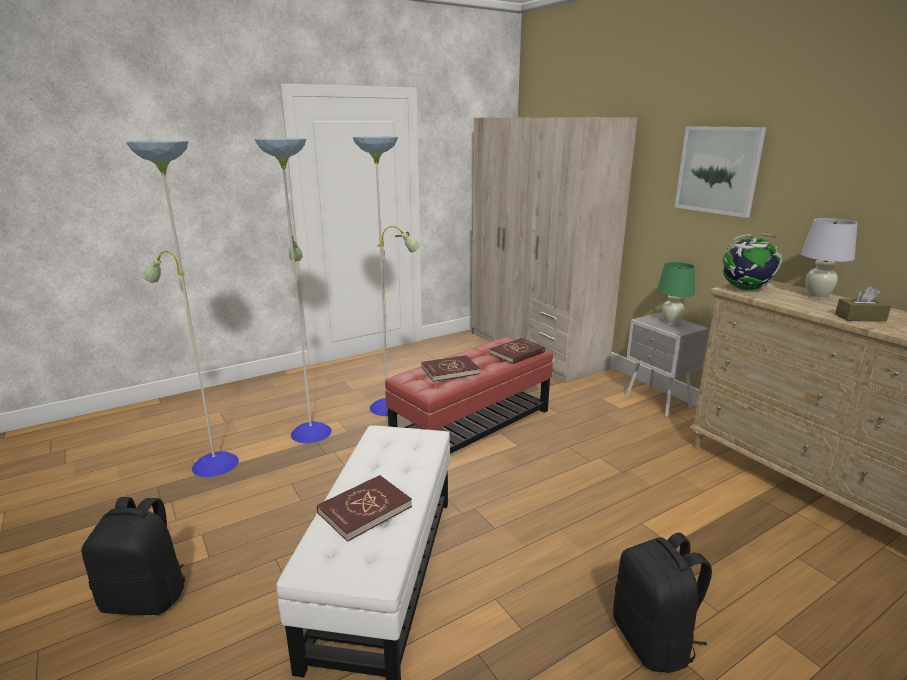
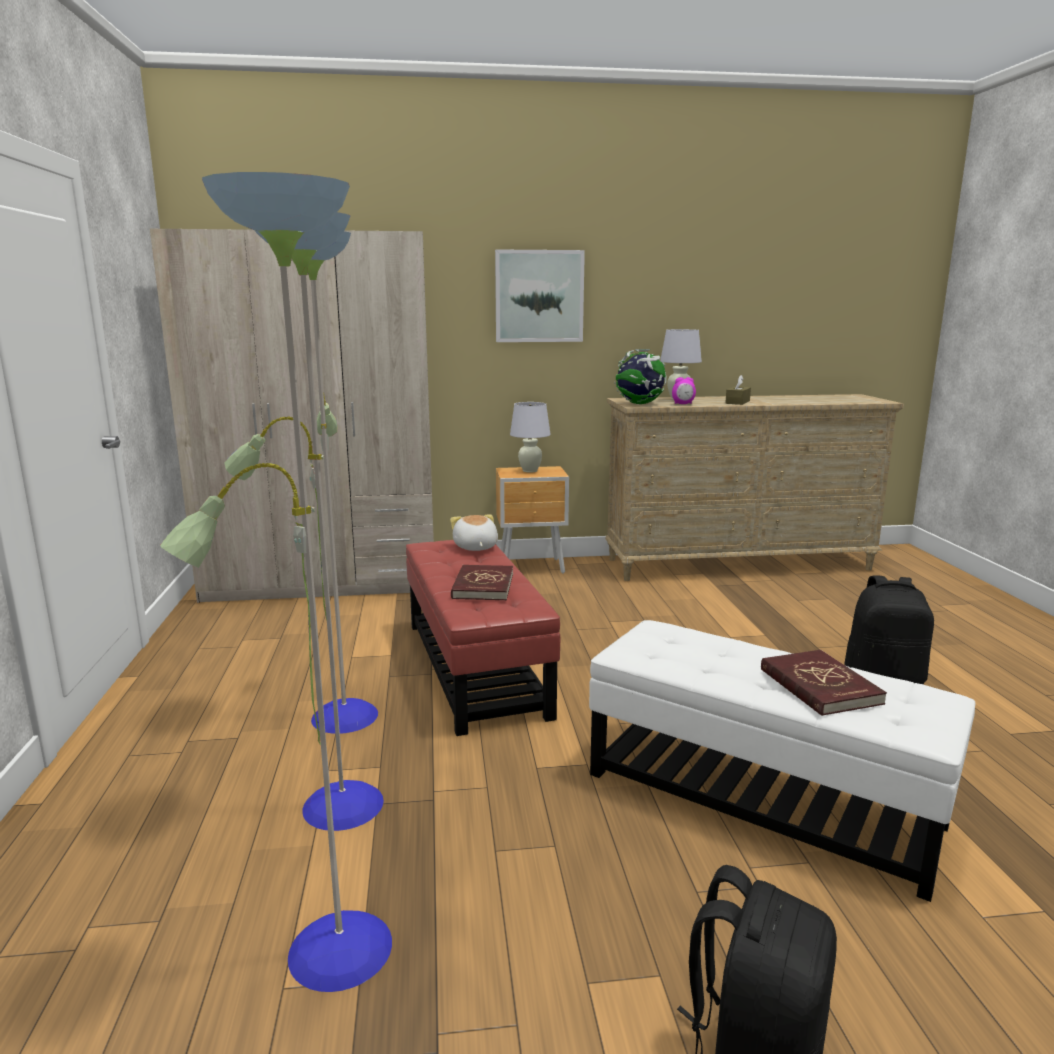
camera: 65 degrees left, 5 degrees down
(517, 353) = (475, 547): red book -> plush toy
(658, 403) = (533, 568): grey nightstand -> brown nightstand
(671, 322) = (530, 471): green table lamp -> white table lamp
(786, 301) = (683, 404): none -> alarm clock

